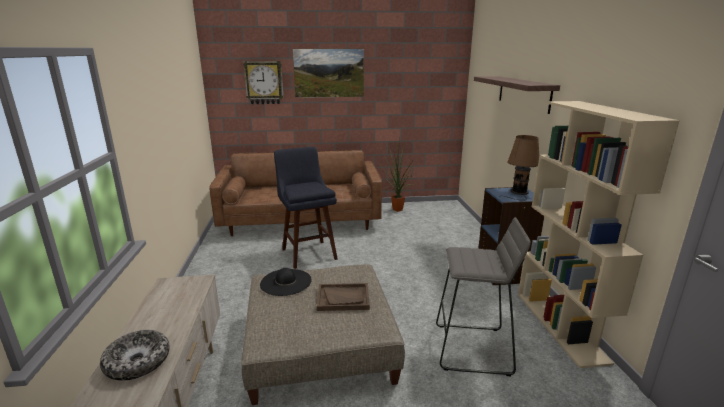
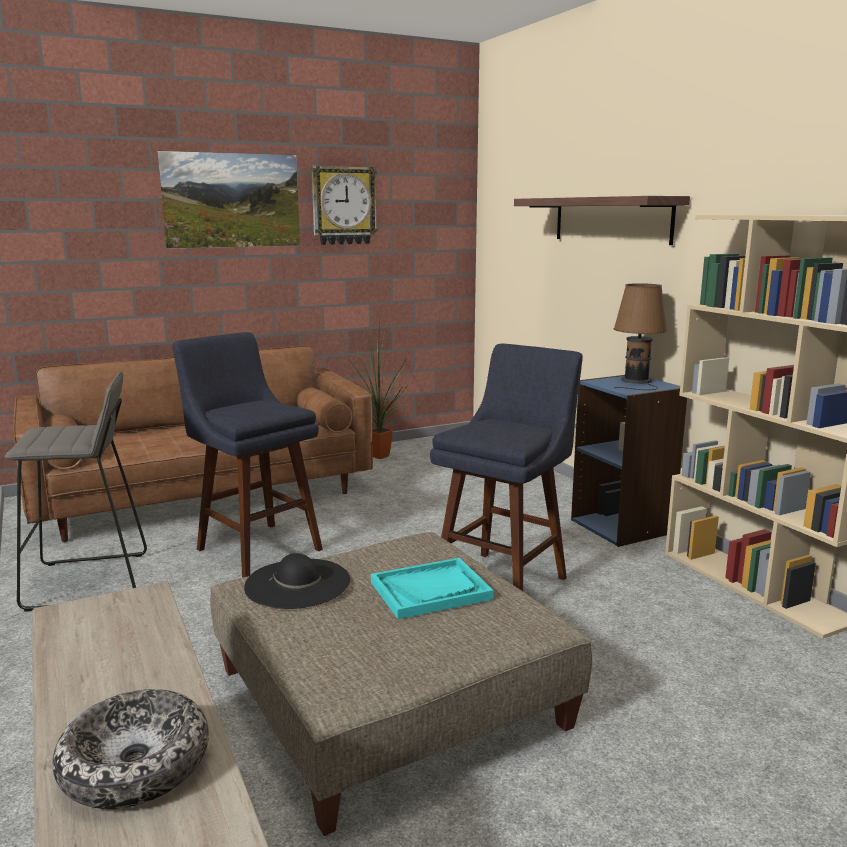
camera: 20 degrees left, 5 degrees down
(264, 82) = (99, 218): wall clock -> wall clock (343, 205)
(343, 298) = (431, 590): brown tray -> turquoise tray
(416, 293) = (505, 579): none -> blue stool
(472, 349) = (654, 646): grey stool -> grey stool (88, 581)

